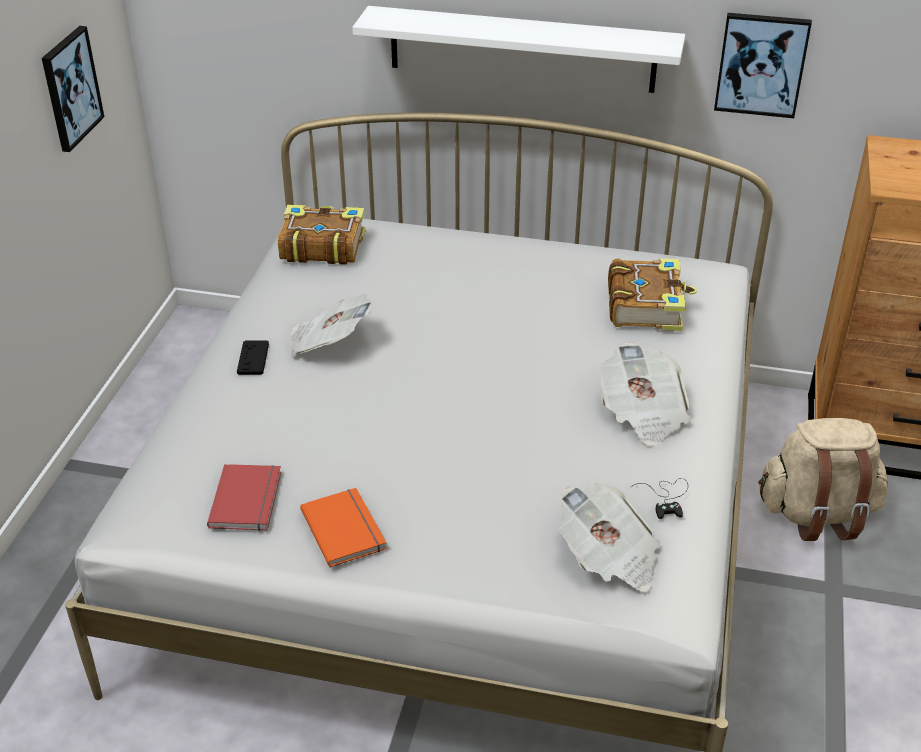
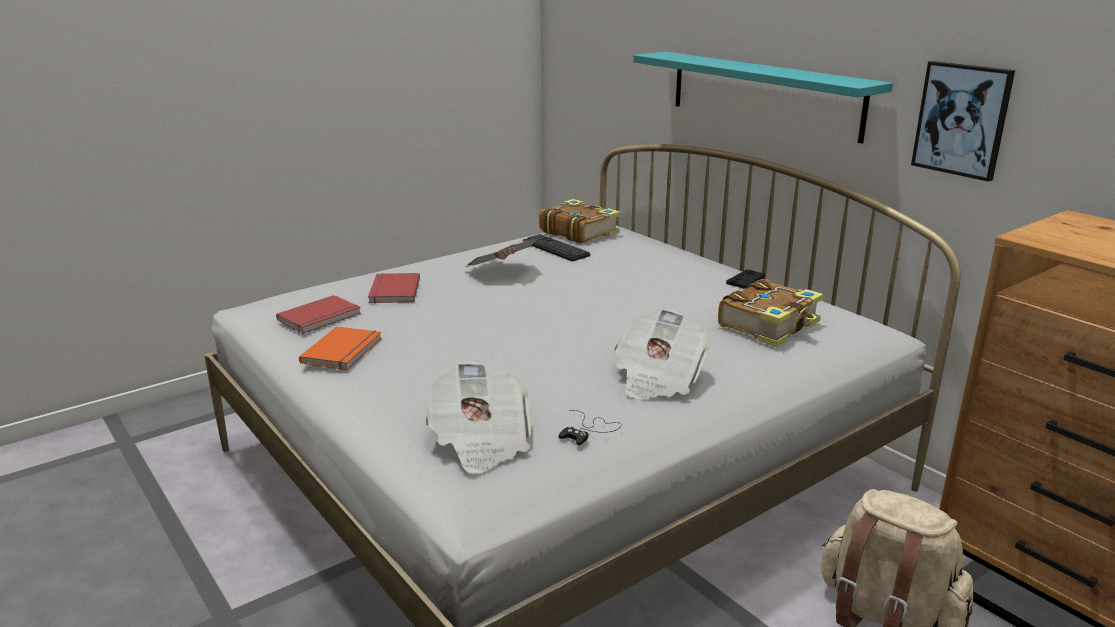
camera: 40 degrees right, 15 degrees down
(70, 88) = (458, 79): picture -> none
(253, 358) = (444, 264): black game controller -> black game controller (745, 280)
(263, 425) = (392, 291): none -> red book
(335, 283) = (555, 249): none -> keyboard
(522, 49) = (763, 94): white shelf -> turquoise shelf

